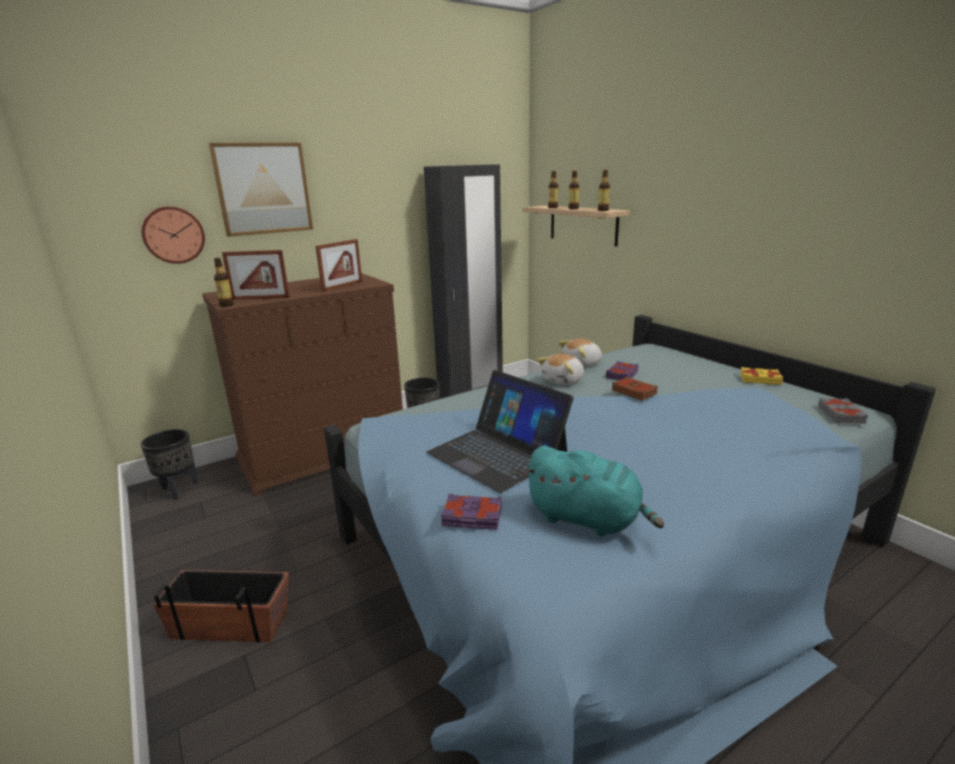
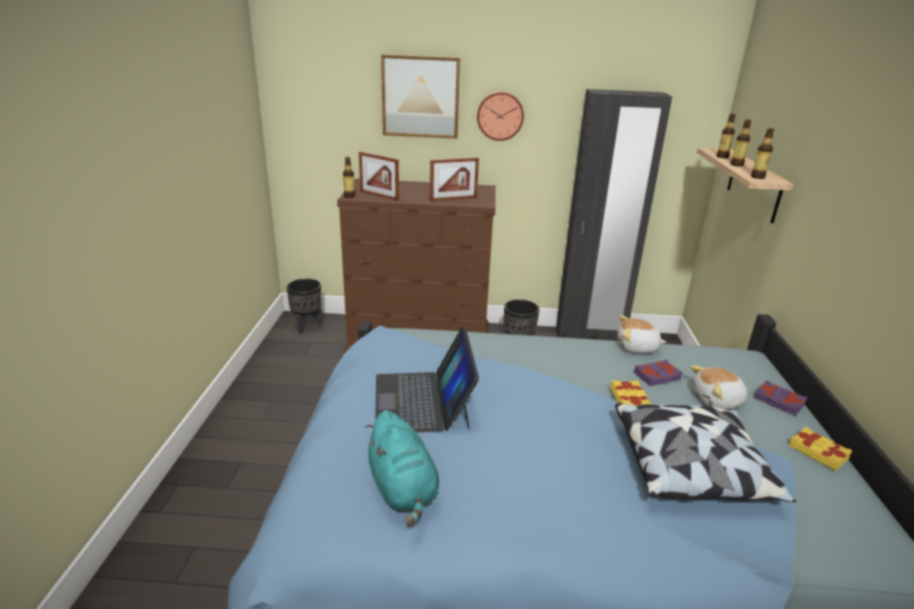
camera: 35 degrees right, 5 degrees up
(173, 235) = (343, 127): wall clock -> wall clock (500, 116)
(231, 623) = (252, 437): planter -> none
(472, 517) = (335, 441): purple book -> purple book (778, 401)
(563, 380) = (588, 358): plush toy -> plush toy (717, 400)
(634, 392) = (630, 400): brown book -> yellow book
(725, 414) = (691, 468): none -> pillow
(841, 414) = (849, 542): grey book -> none

